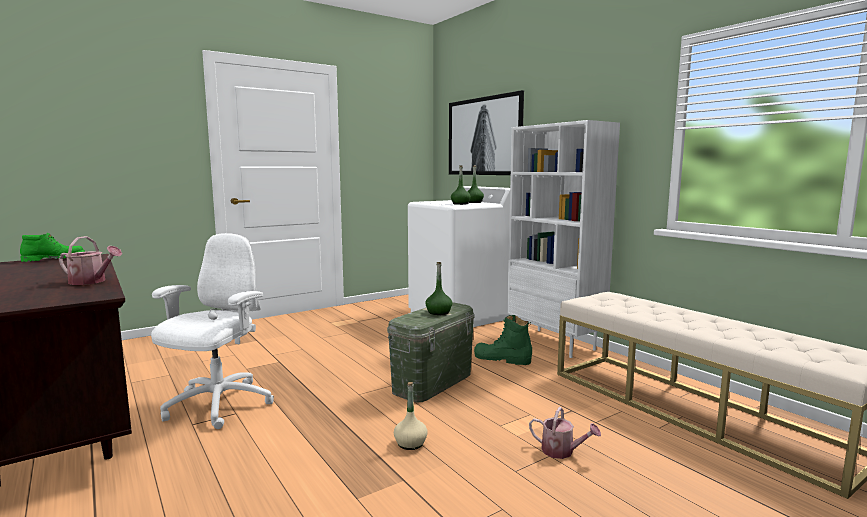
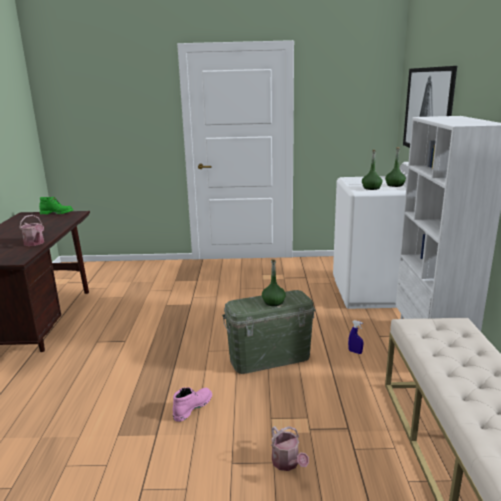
camera: 35 degrees right, 10 degrees up
(217, 405) = (122, 331): white office chair -> none
(410, 443) = (192, 407): beige bottle -> pink boot
(502, 359) = (355, 352): green boot -> blue spray bottle

